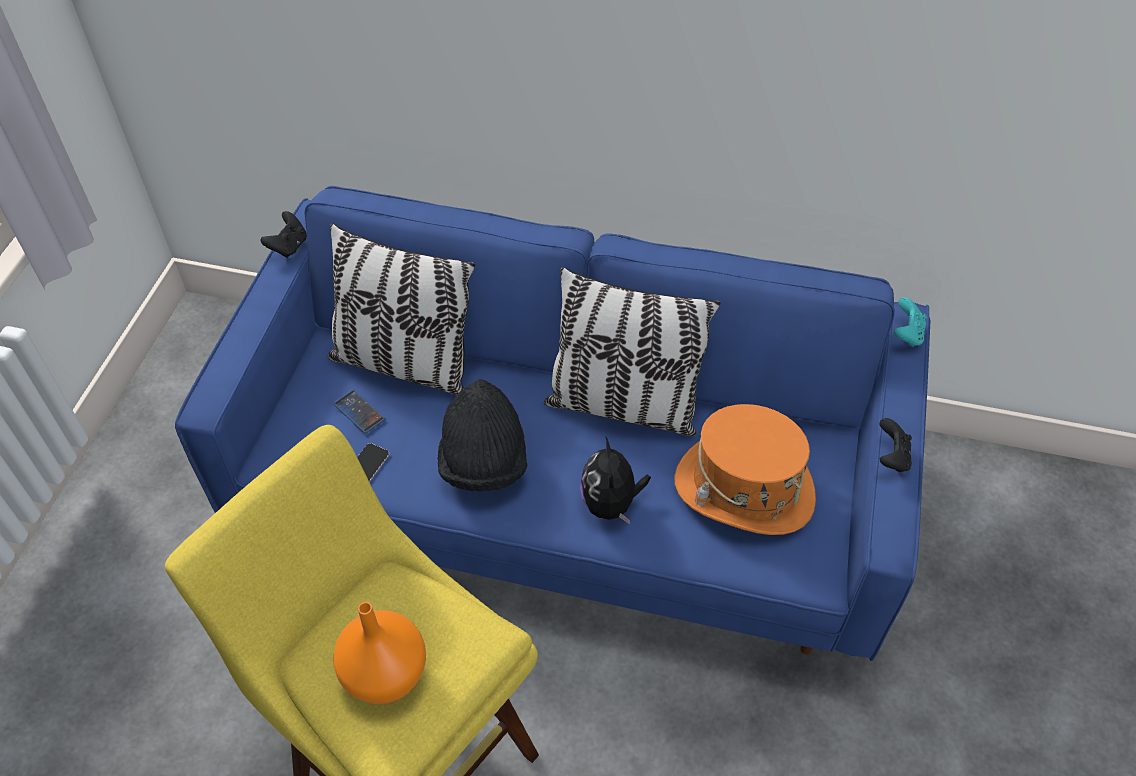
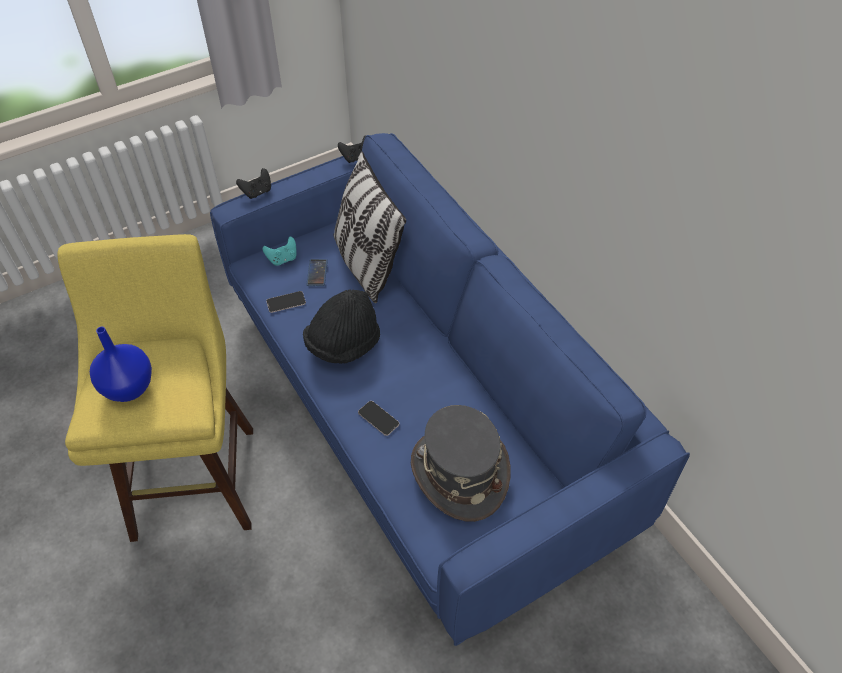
camera: 45 degrees right, 0 degrees up
(387, 675) = (129, 388): orange vase -> blue vase
(611, 504) = (378, 418): plush toy -> phone
(623, 405) = (451, 373): pillow -> none
(743, 490) = (459, 473): orange hat -> grey hat
(891, 457) = (534, 517): black game controller -> black game controller (257, 192)
(906, 334) = (644, 457): turquoise game controller -> turquoise game controller (282, 259)

